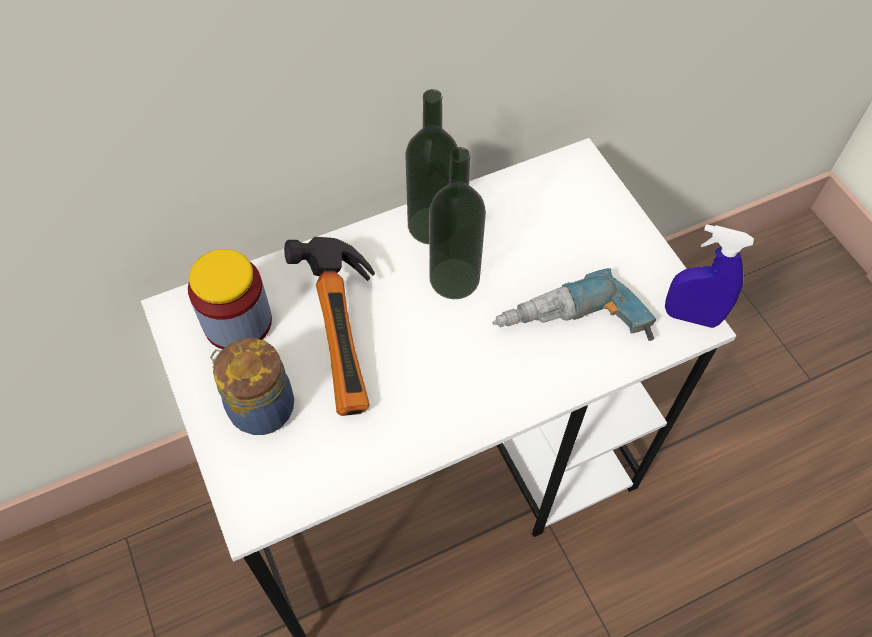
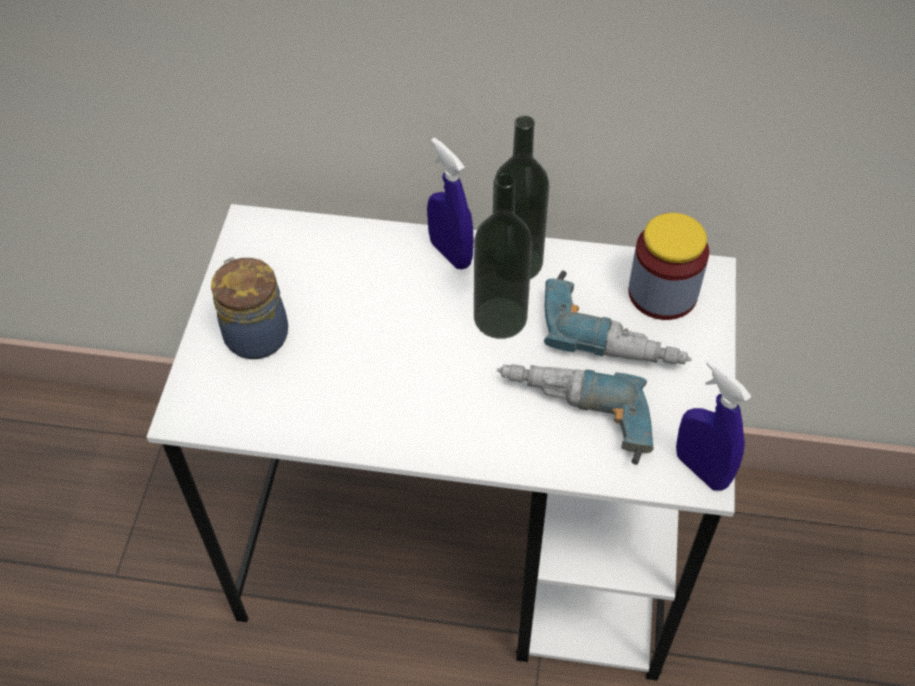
camera: 35 degrees right, 5 degrees down
(237, 322) = (291, 259): jar -> jar (662, 293)
(349, 337) = (370, 319): hammer -> none
(372, 245) = (450, 253): none -> blue spray bottle
(548, 242) = (614, 330): none -> power drill

